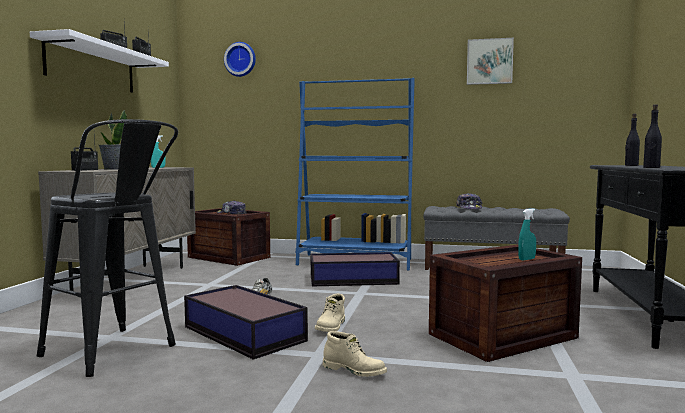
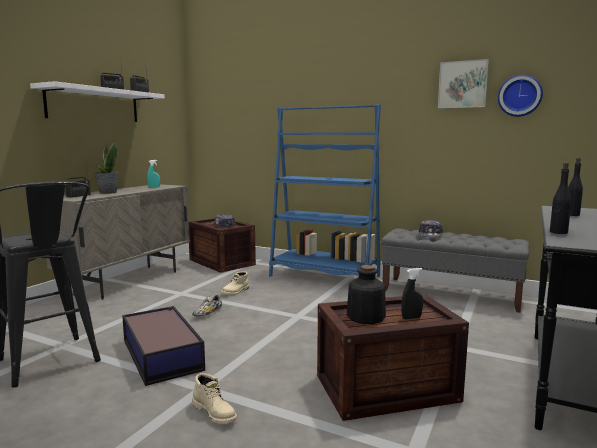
camera: 15 degrees right, 5 degrees up
(240, 59) = (235, 86): wall clock -> wall clock (519, 96)
(331, 326) = (239, 355): beige boot -> beige boot (236, 291)
(354, 280) = (306, 299): storage box -> none
(485, 261) = (365, 317): none -> bottle
(526, 259) = (411, 318): turquoise spray bottle -> black spray bottle

